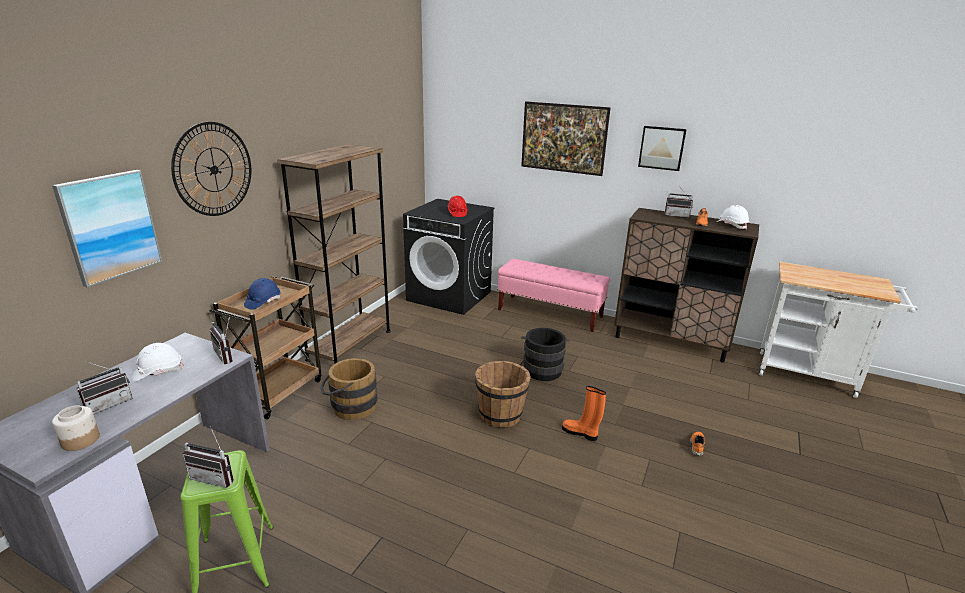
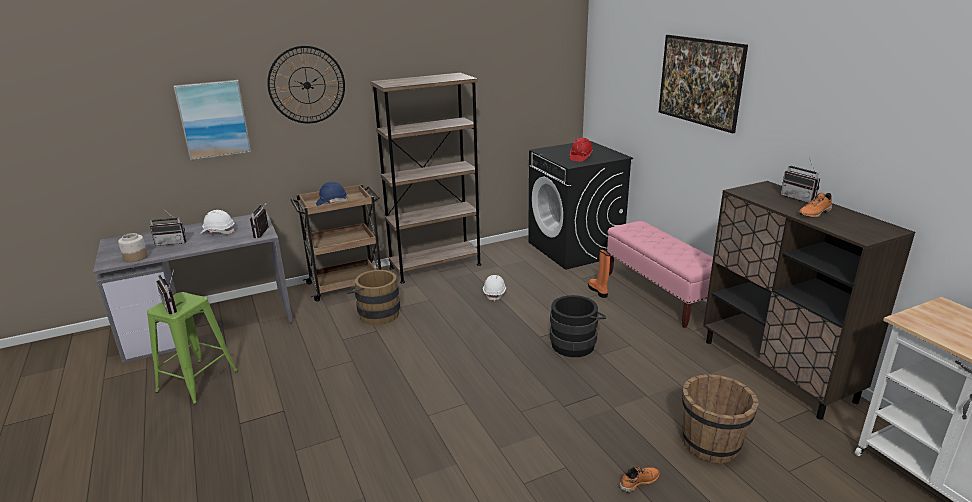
camera: 40 degrees right, 0 degrees up
(500, 414) = (480, 366): brown bucket -> brown bucket (711, 444)
(580, 433) = (530, 413): orange boot -> orange boot (598, 291)
(662, 148) = (801, 102): picture -> none
(731, 225) = (859, 224): white hard hat -> white hard hat (495, 293)

